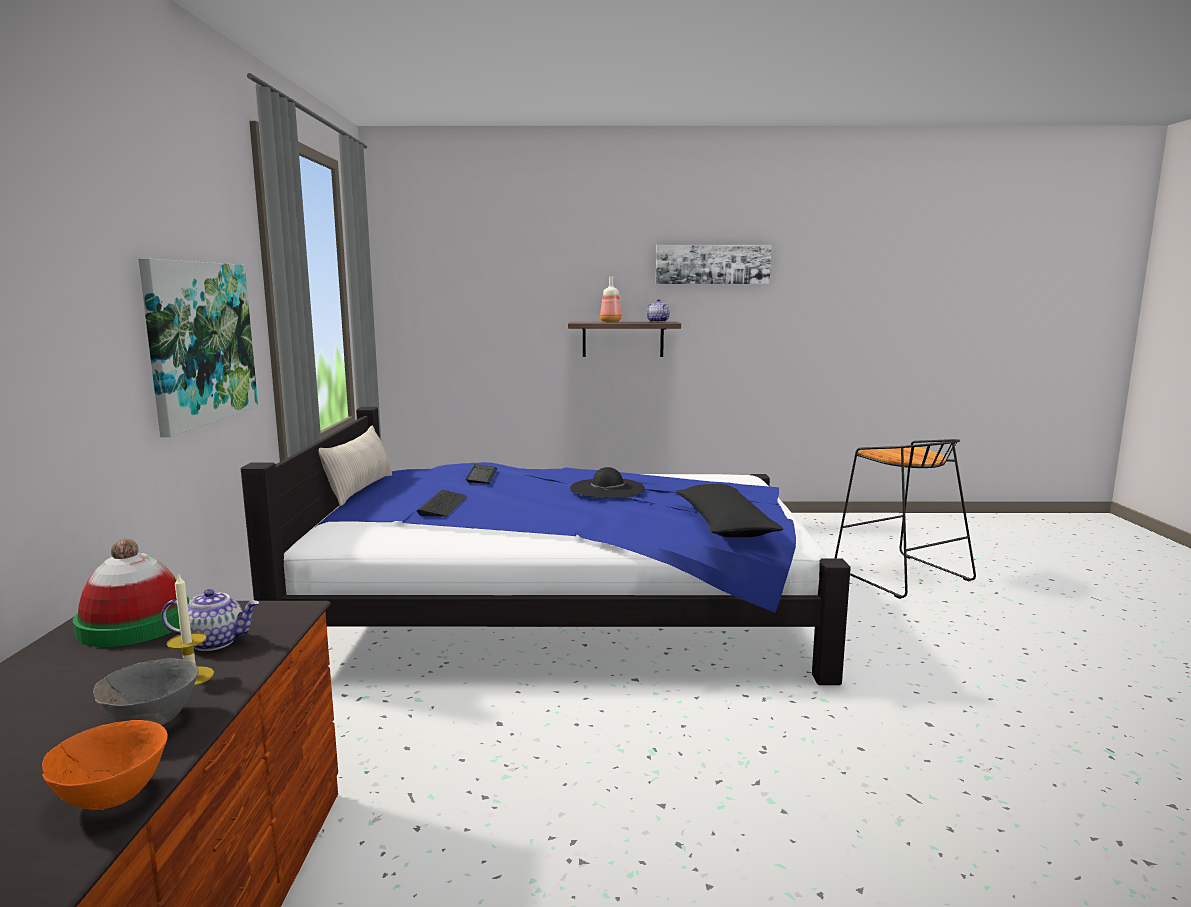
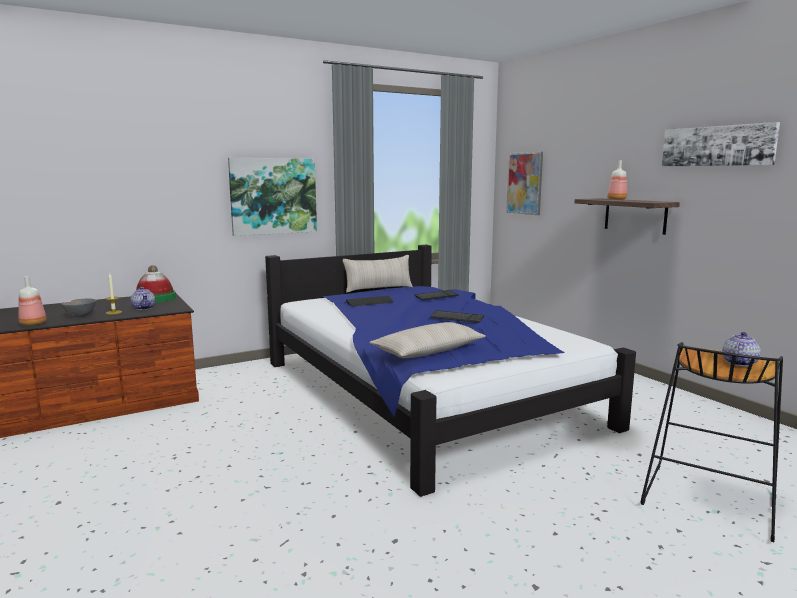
camera: 60 degrees right, 0 degrees up
(111, 798) = (34, 324): orange bowl -> bottle
(437, 305) = (524, 183): none -> picture
(607, 488) = (457, 318): black hat -> keyboard
(657, 322) = (651, 201): teapot -> teapot (738, 363)
(724, 525) = (428, 351): black pillow -> beige pillow

